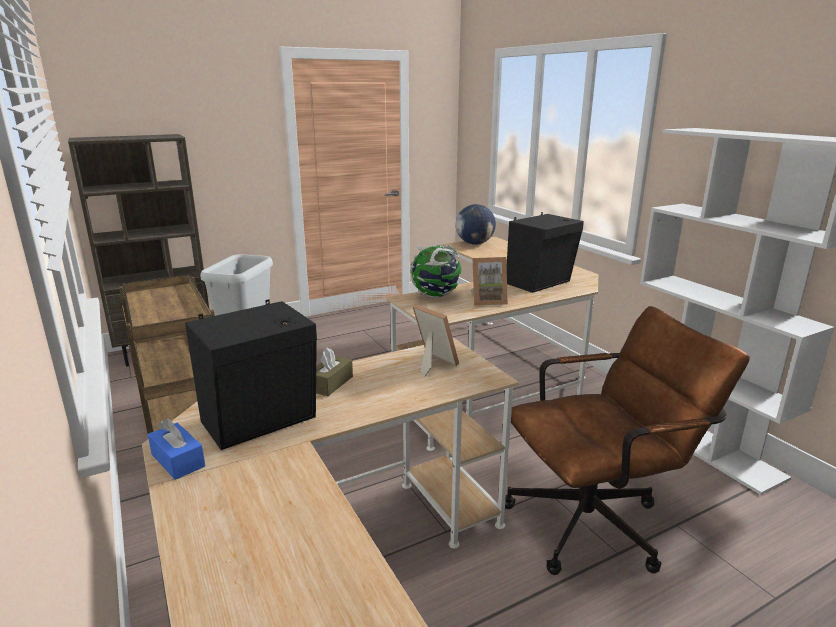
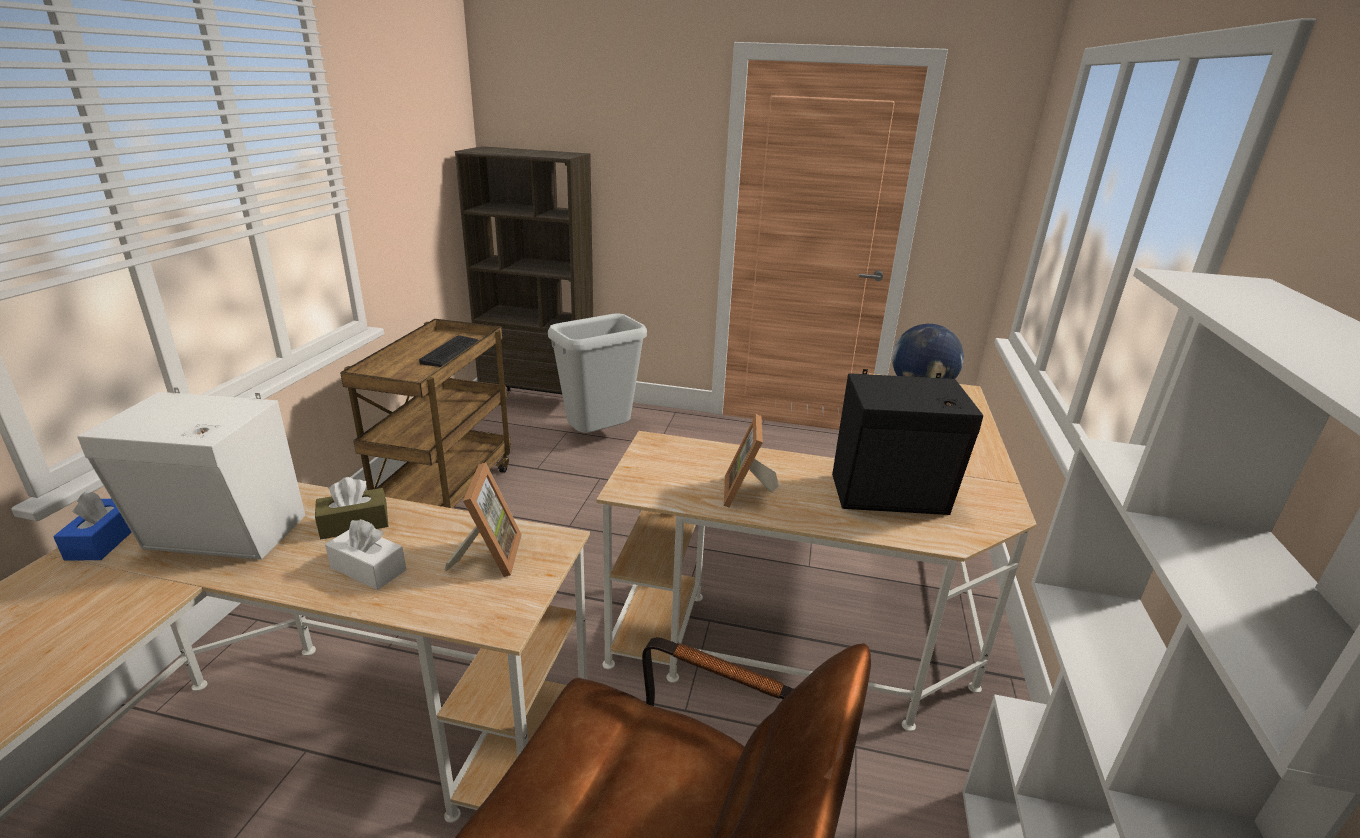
camera: 40 degrees right, 5 degrees up
(174, 300) = (451, 352): none -> keyboard
(263, 421) = (224, 536): black speaker -> white speaker
(385, 392) = (368, 569): none -> white tissue box
(436, 296) = (697, 454): globe -> none
(487, 301) = (747, 493): picture frame -> picture frame turned 60 degrees clockwise

